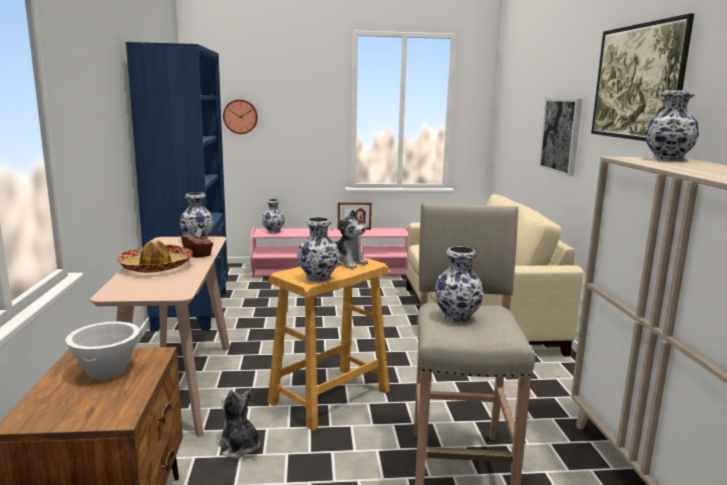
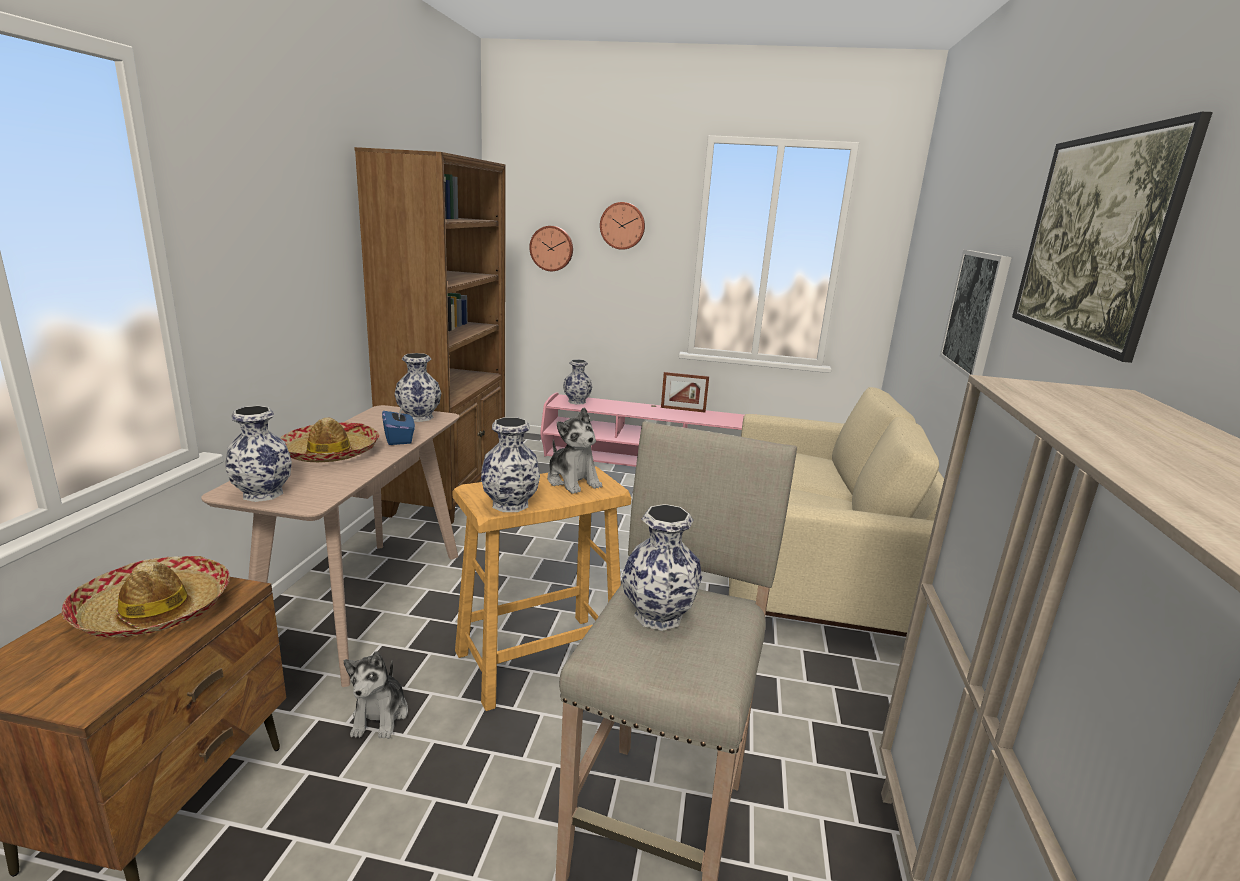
camera: 15 degrees right, 5 degrees up
(107, 371) = (153, 610): white bowl -> hat
(193, 309) = (449, 492): blue bookcase -> brown bookcase
(198, 254) = (399, 439): brown tissue box -> blue tissue box
(239, 447) = (380, 716): plush toy -> plush toy turned 150 degrees counterclockwise
(295, 97) = (622, 225): none -> wall clock
(667, 159) = (1096, 395): vase -> vase (263, 493)

